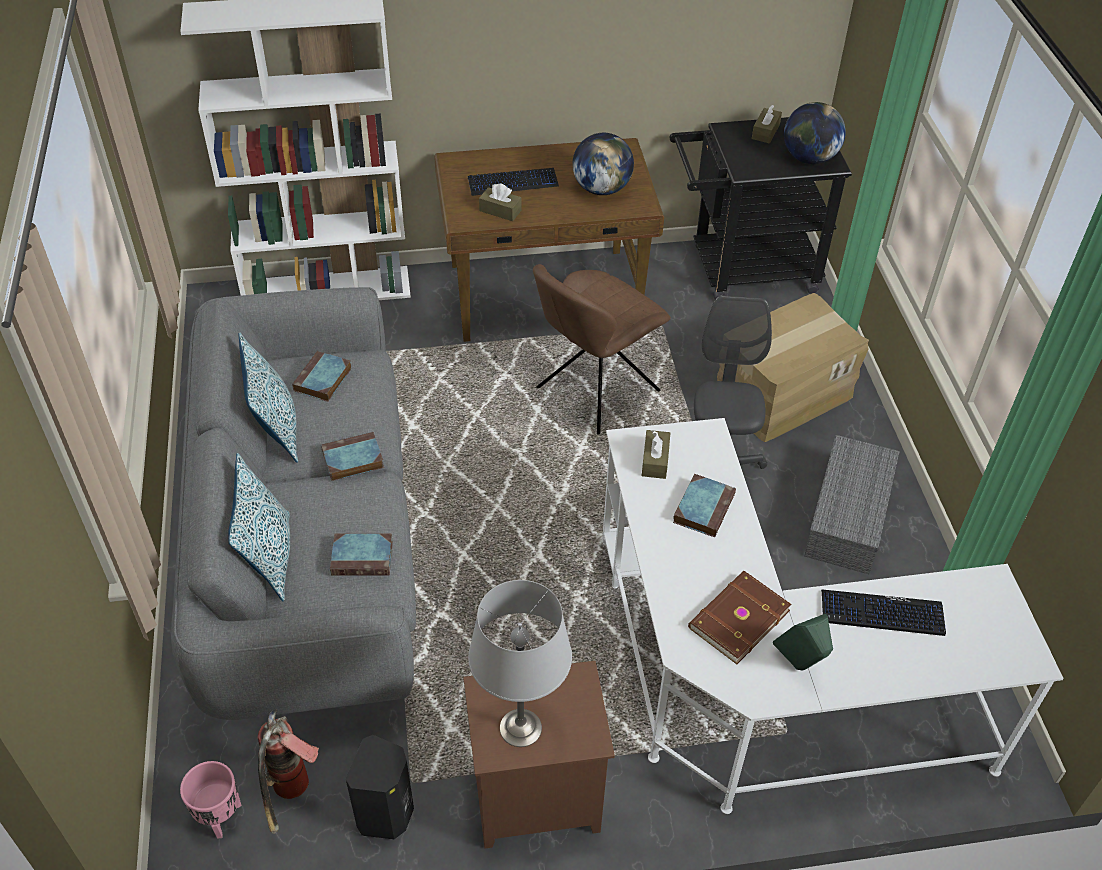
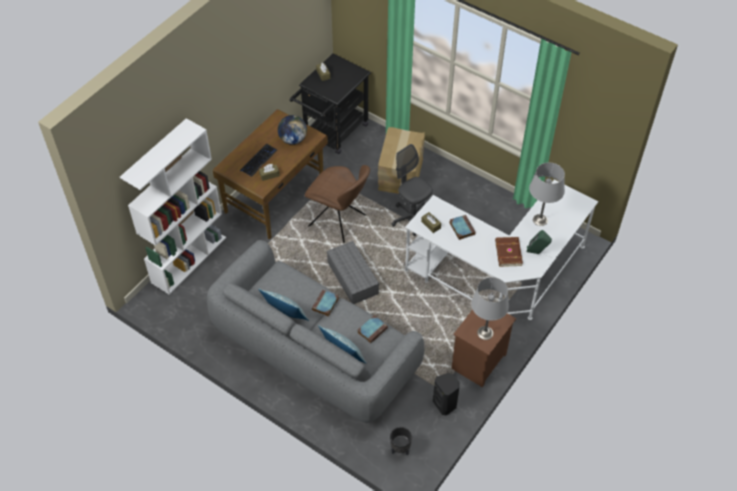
camera: 45 degrees left, 5 degrees up
(219, 816) = (400, 449): pink planter -> black planter
(292, 796) = (412, 425): fire extinguisher -> none
(322, 380) = (278, 287): book -> none
(594, 392) = (339, 221): brown chair -> brown chair turned 60 degrees counterclockwise
(809, 158) = (350, 75): globe -> none
(849, 518) = (467, 201): grey storage box -> grey storage box (353, 278)
(881, 613) = (540, 220): keyboard -> grey table lamp

